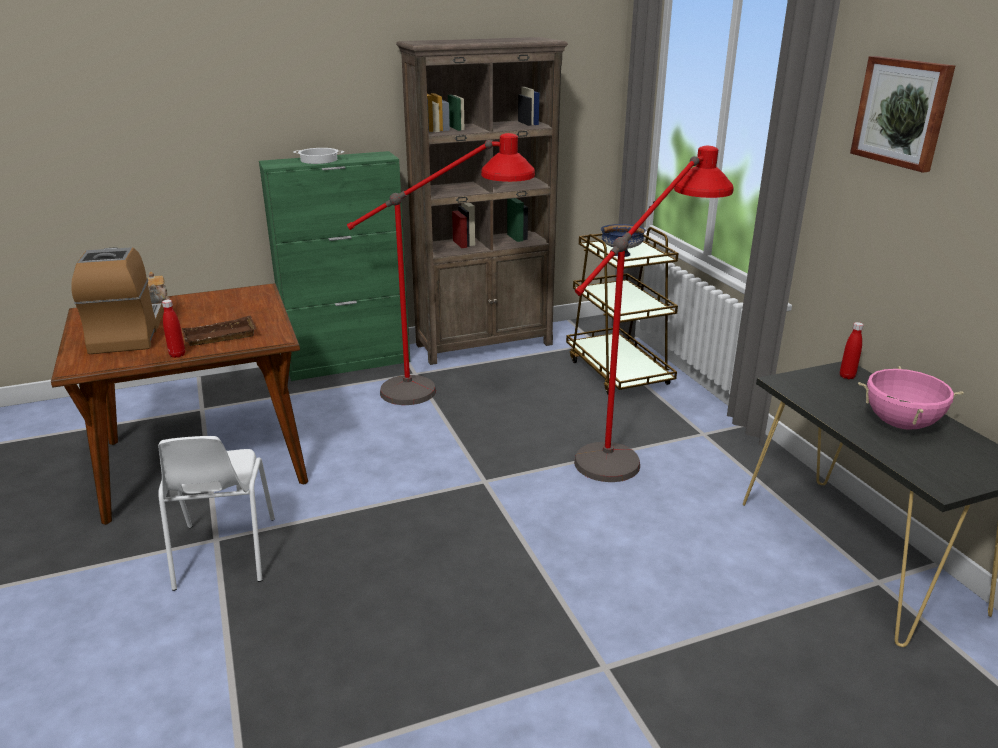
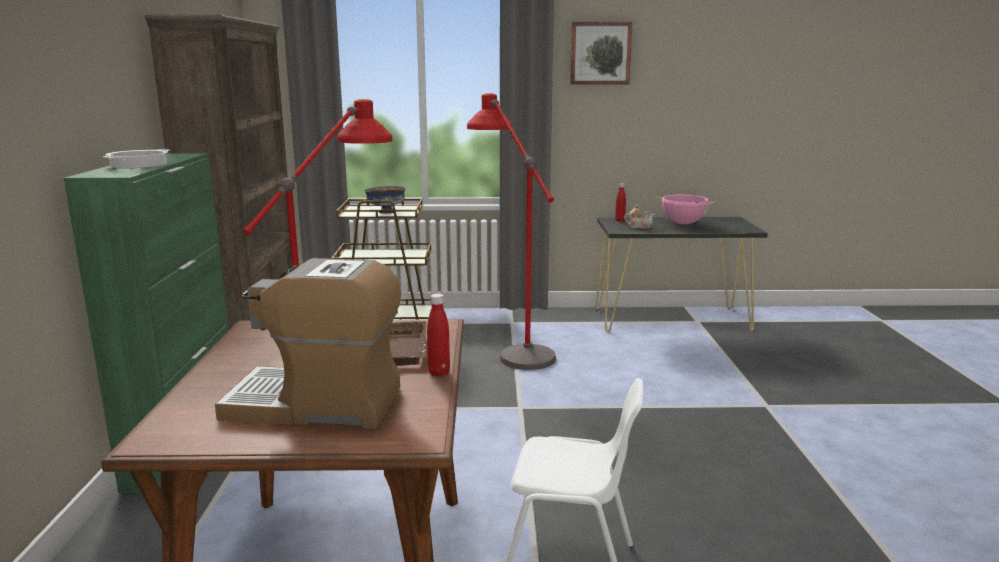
camera: 70 degrees left, 10 degrees down
(159, 301) = (201, 384): teapot -> teapot (638, 227)

